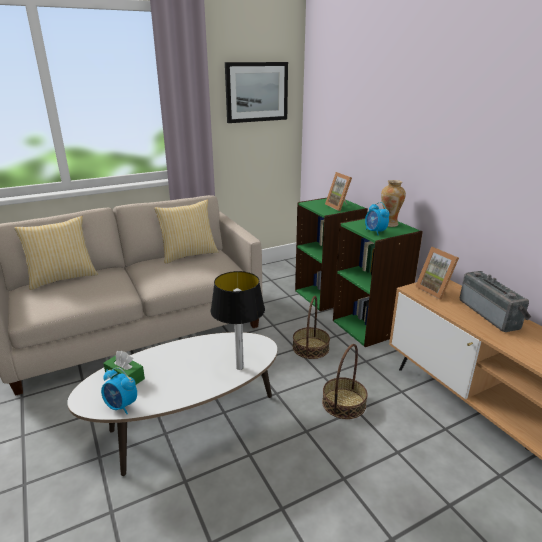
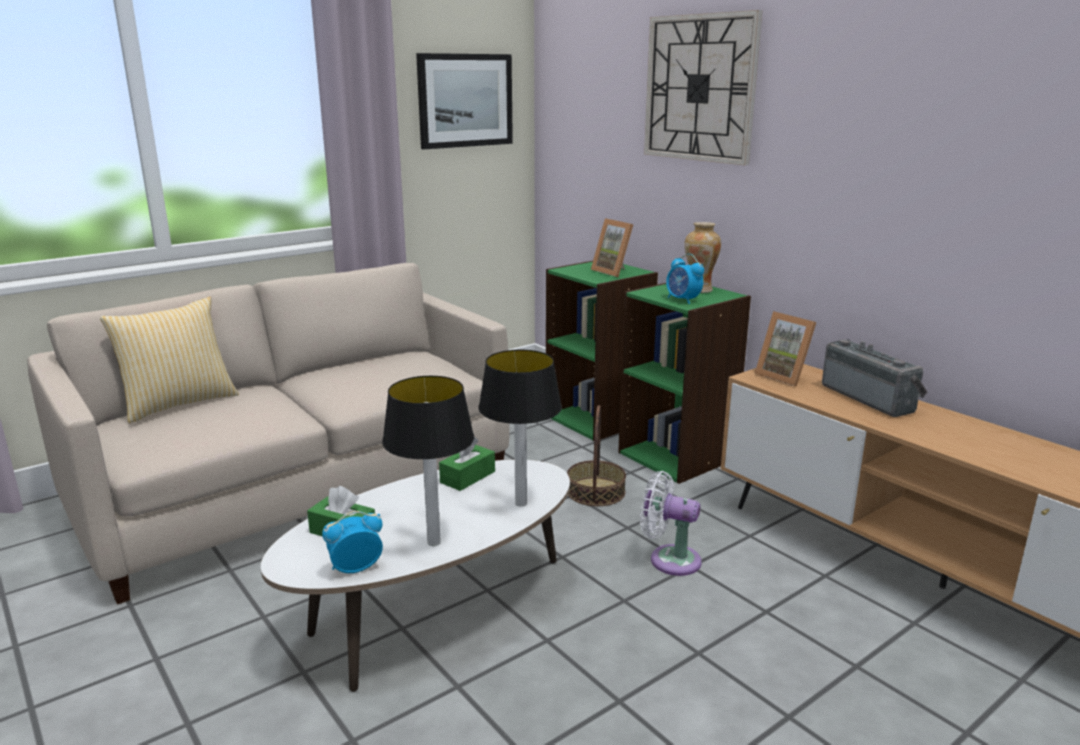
camera: 10 degrees left, 5 degrees down
(121, 406) = (355, 568): alarm clock -> alarm clock turned 135 degrees clockwise
(175, 392) = (434, 543): none -> table lamp
(188, 254) = (380, 359): pillow -> none
(214, 343) = (467, 477): none -> green tissue box
(344, 403) = (669, 559): basket -> white fan
(399, 89) = (700, 88): none -> wall clock

